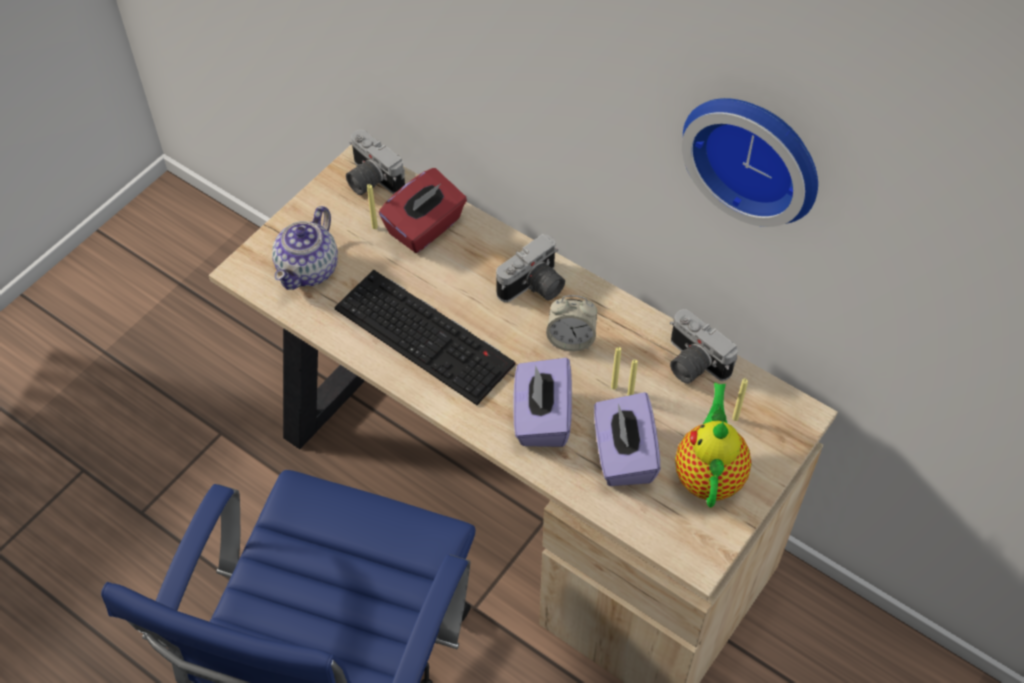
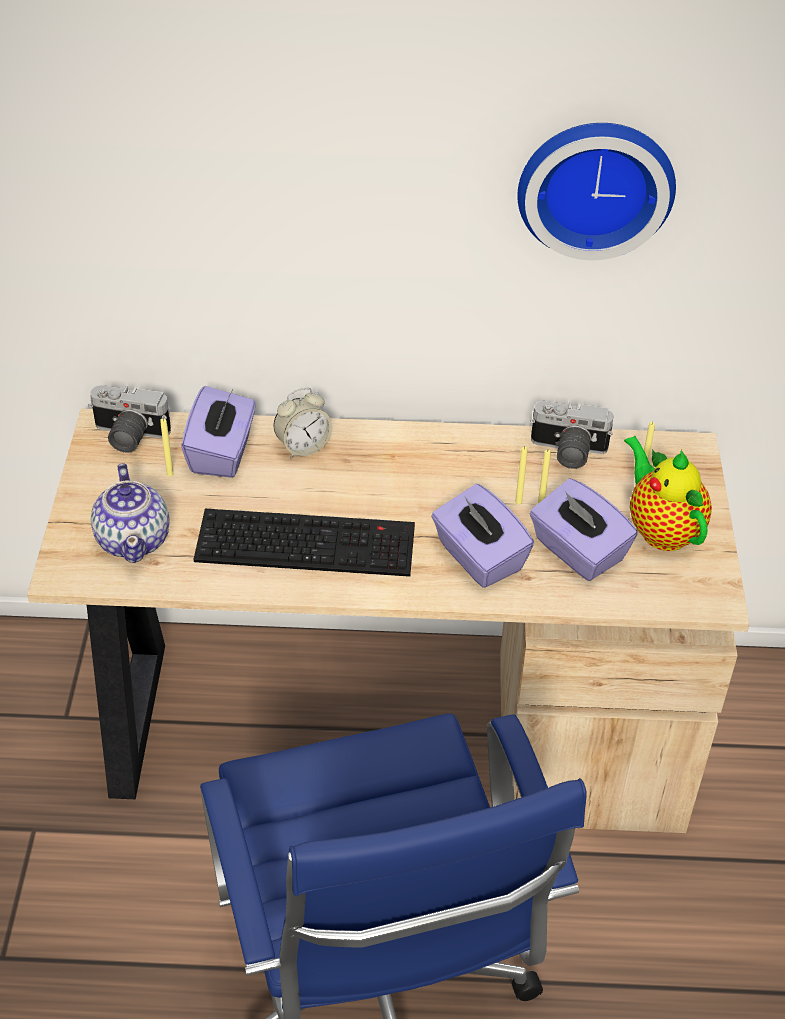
camera: 35 degrees left, 10 degrees down
(425, 228) = (222, 453): red tissue box -> purple tissue box
(534, 288) = (373, 456): camera -> none
(571, 340) = (446, 482): alarm clock -> alarm clock (303, 447)

